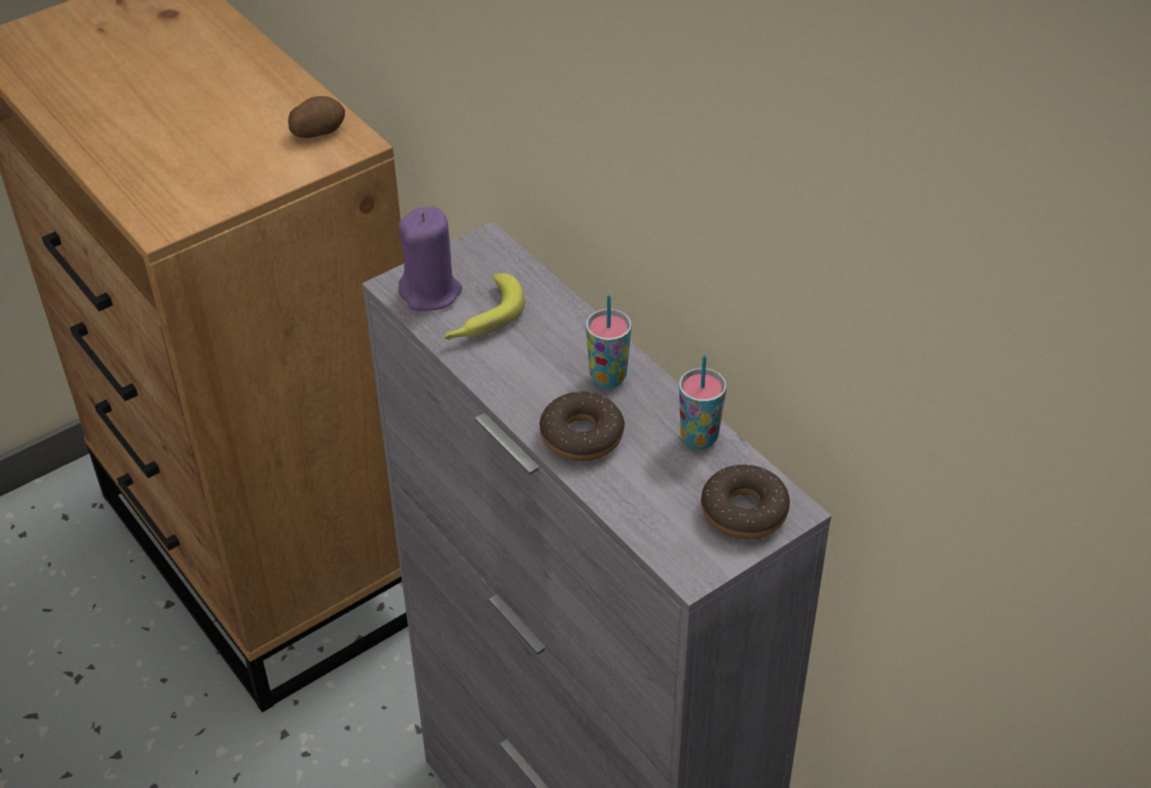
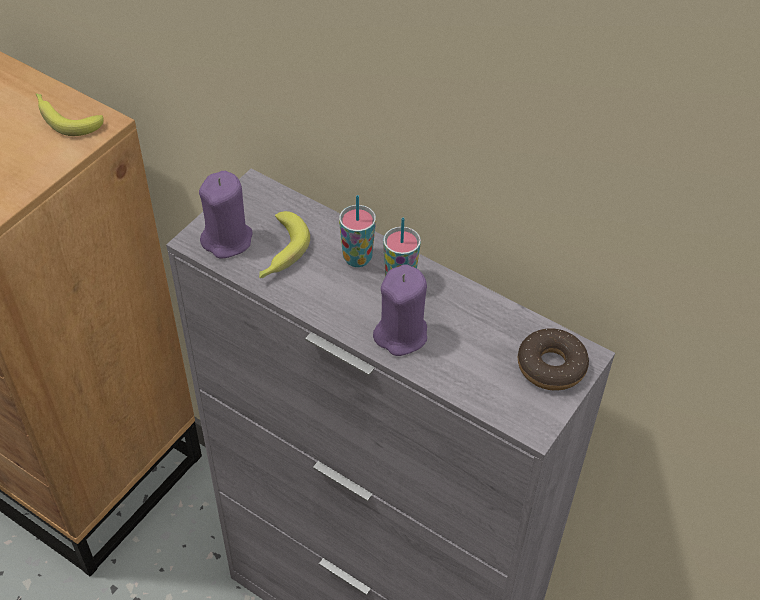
camera: 20 degrees left, 5 degrees up
(317, 131) = (65, 118): potato -> banana
(581, 436) = (401, 334): donut -> purple candle
(699, 438) = (491, 314): cup -> cup (357, 258)

